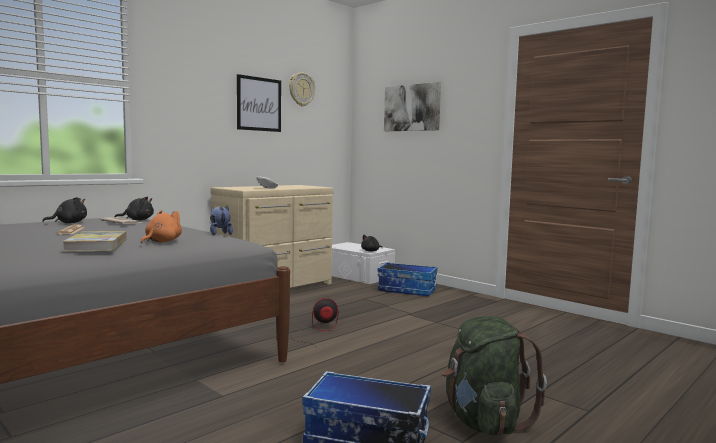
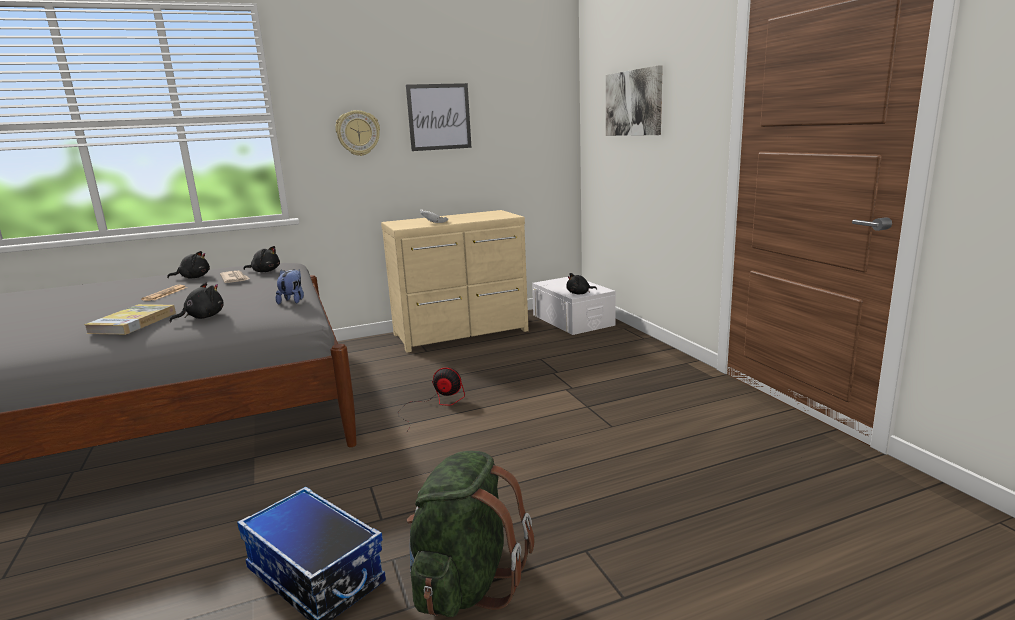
camera: 25 degrees right, 10 degrees up
(161, 242) = (202, 317): orange plush toy -> black plush toy
(301, 89) = (499, 90): wall clock -> wall clock (358, 133)
(407, 290) = (608, 348): storage box -> none

